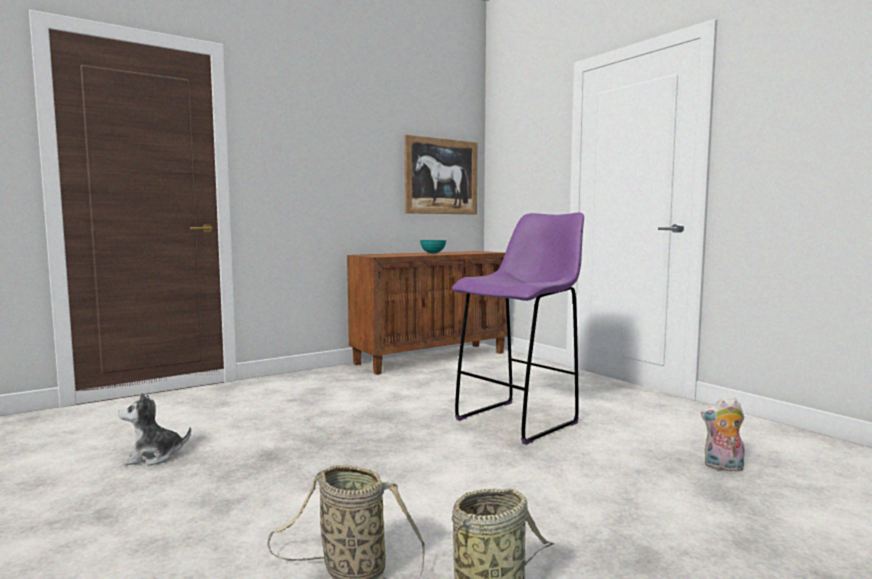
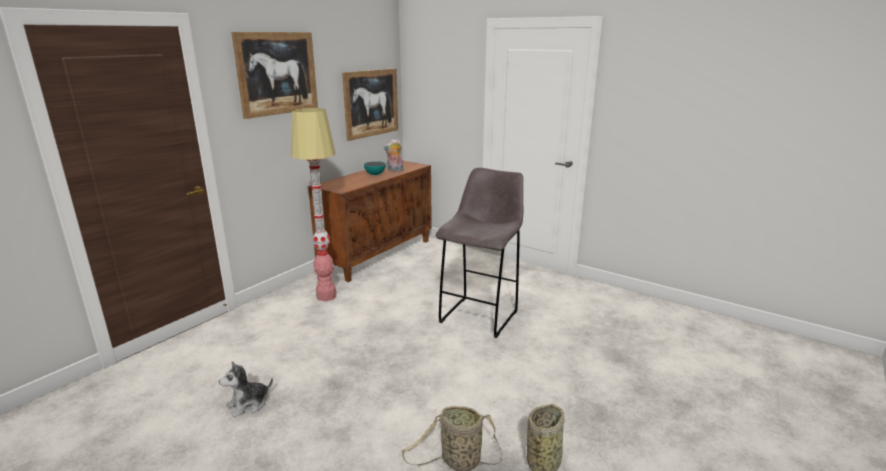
camera: 20 degrees left, 15 degrees up
(321, 122) = (277, 73): none -> picture
(340, 382) = (326, 296): none -> floor lamp
(519, 420) = (480, 315): purple stool -> grey stool
(723, 467) = (611, 335): plush toy -> plush toy (395, 171)

